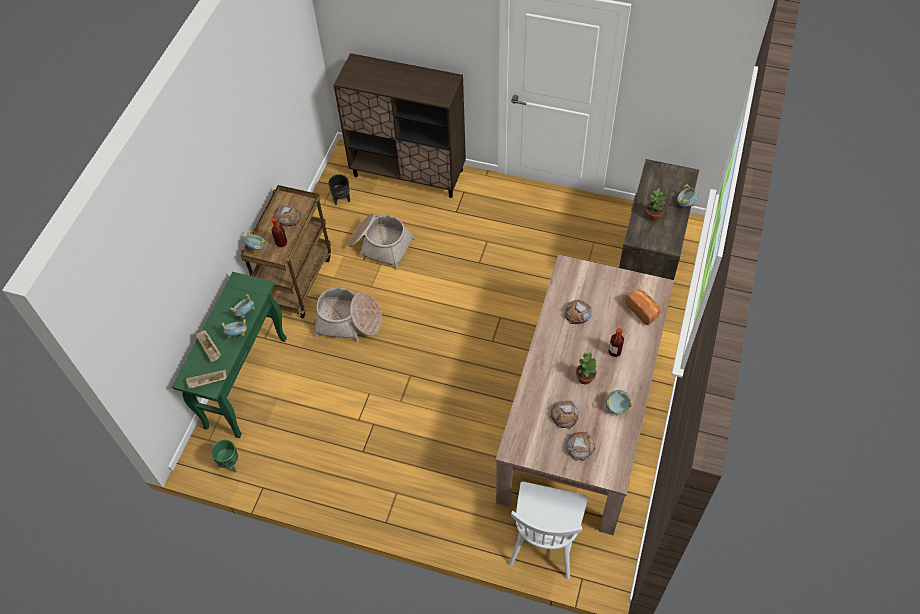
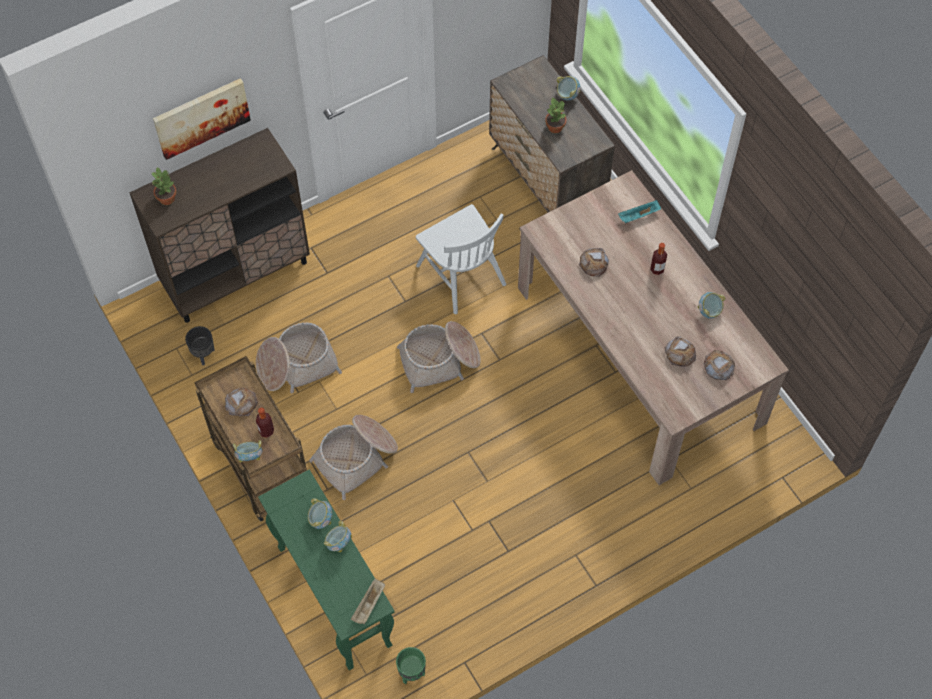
camera: 50 degrees left, 5 degrees up
(210, 349) = (332, 578): beige tray -> none
(414, 29) = (201, 117): none -> picture
(457, 311) = (440, 361): none -> basket
(545, 539) = (724, 475): white chair -> white chair (461, 274)
(585, 378) = (660, 310): potted plant -> potted plant (167, 198)
(643, 310) = (638, 216): bread -> turquoise tray

